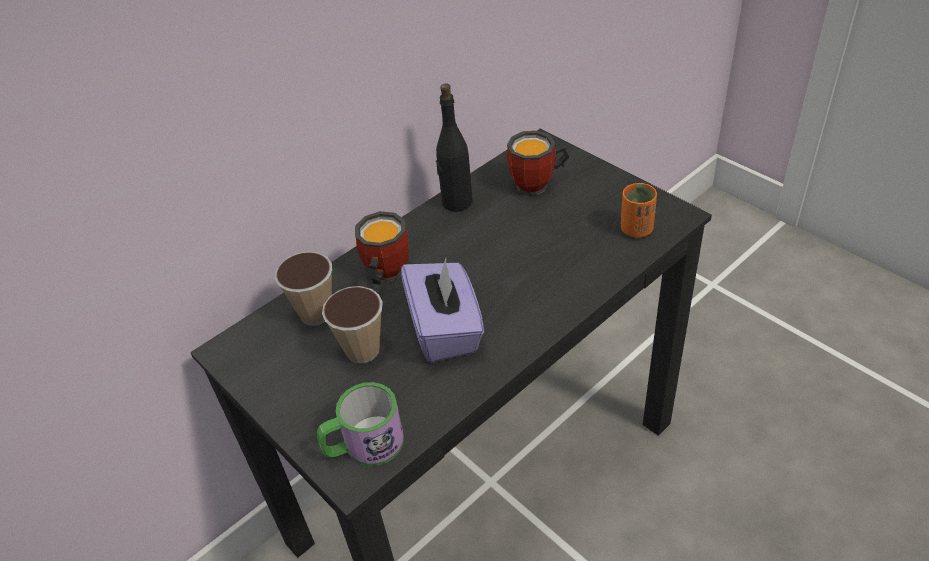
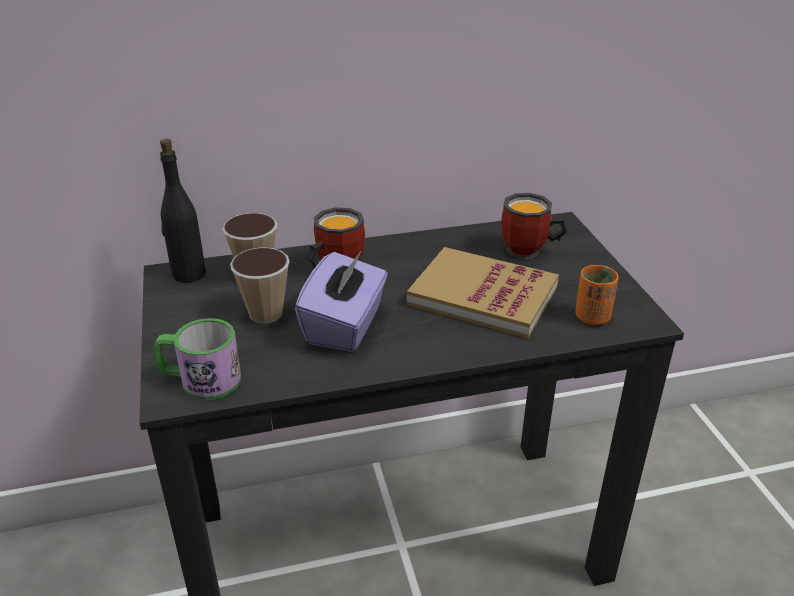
camera: 25 degrees right, 10 degrees down
(456, 202) = (444, 240): black bottle -> black bottle (188, 274)
(536, 246) = (483, 296): none -> book

